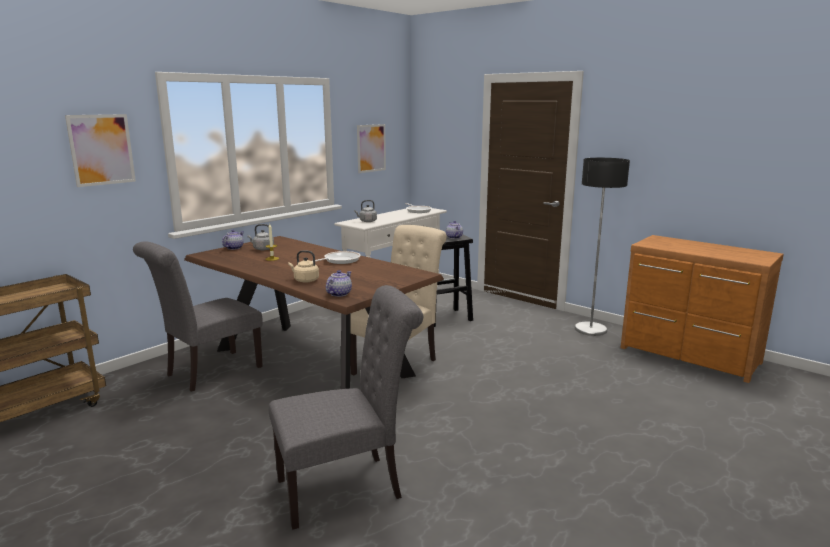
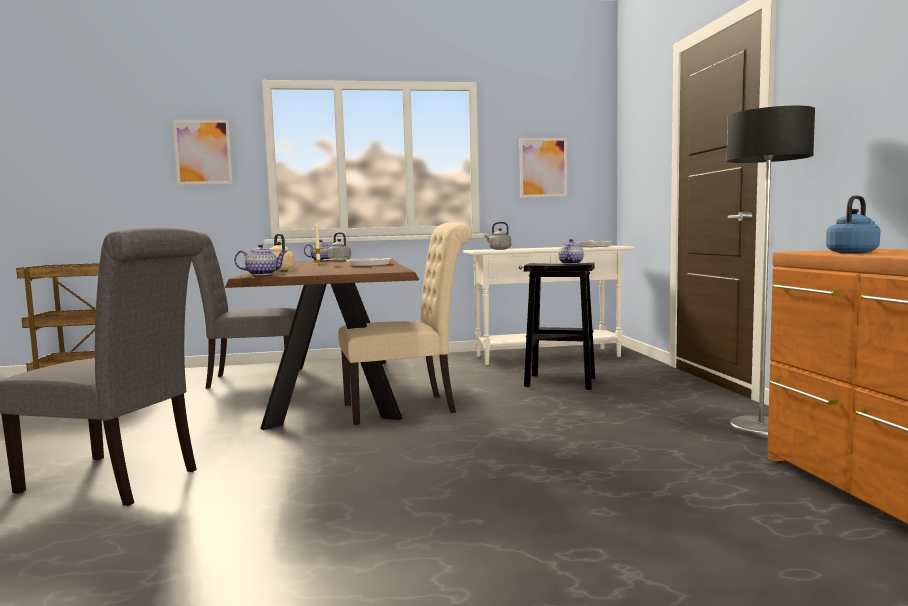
camera: 40 degrees right, 10 degrees down
(675, 248) = (853, 253): none -> blue kettle

